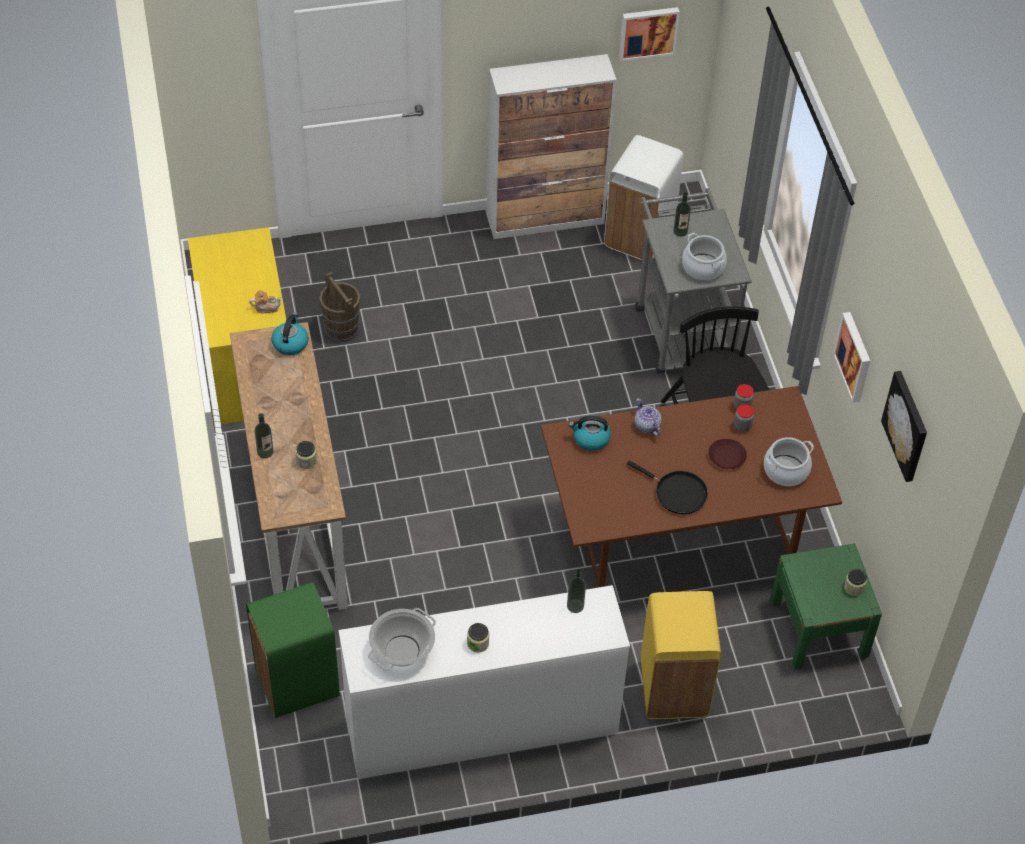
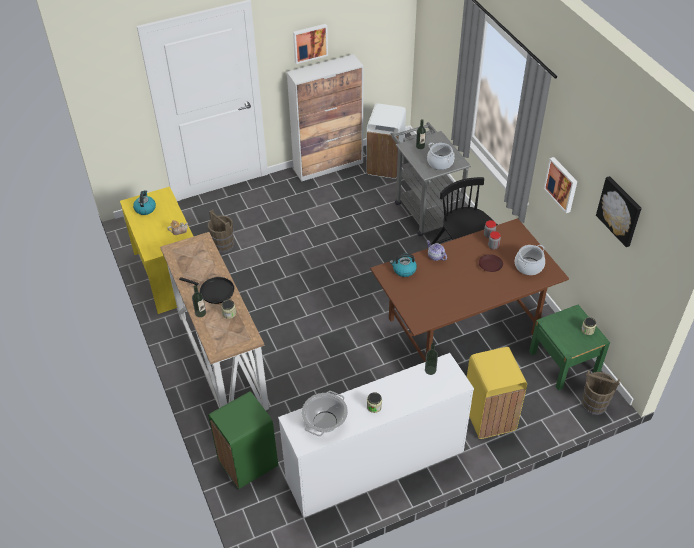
camera: 10 degrees left, 5 degrees down
(290, 343) = (201, 245): kettle -> kettle (145, 208)
(648, 32) = (375, 37): picture -> picture (310, 42)
(677, 493) = (467, 291): black frying pan -> black frying pan (214, 291)
(842, 703) = (594, 404): none -> brown bucket

